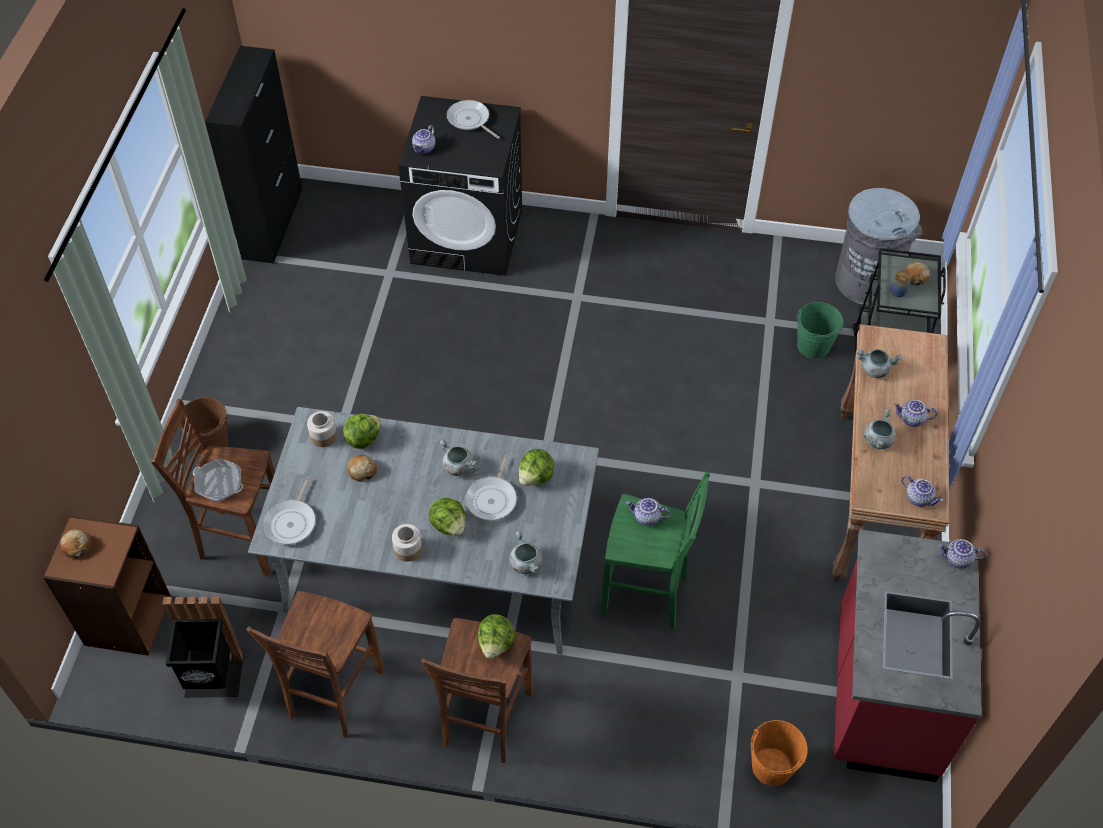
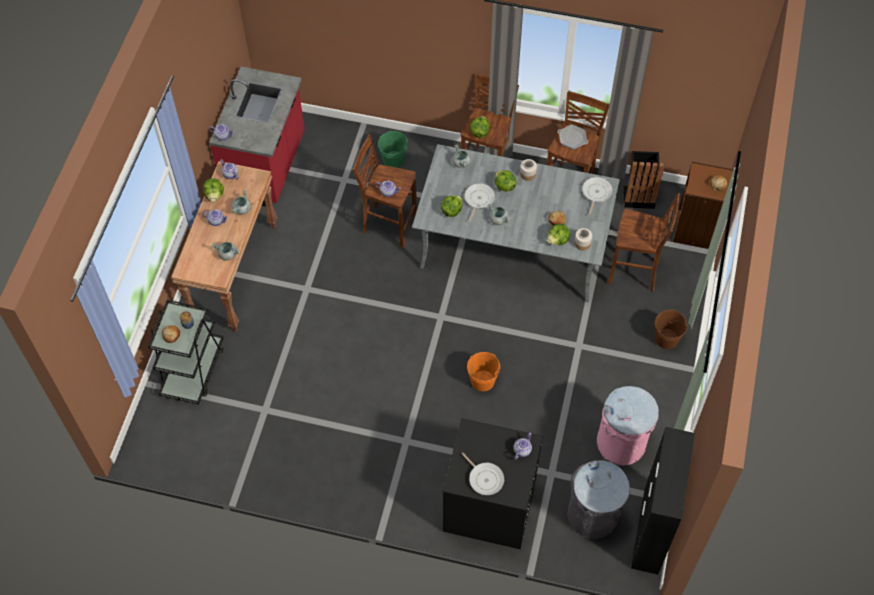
camera: 175 degrees left, 5 degrees up
(219, 483) = (644, 226): frying pan -> frying pan (572, 139)
(296, 309) = (621, 443): none -> pink trash can
(646, 596) = (388, 224): green stool -> brown stool
(771, 766) = (336, 137): orange bucket -> orange bucket (482, 380)
(813, 346) = (239, 387): green bucket -> green bucket (393, 159)
(866, 280) = (181, 441): grey trash can -> grey trash can (592, 515)
(931, 460) = (214, 195): none -> lettuce

